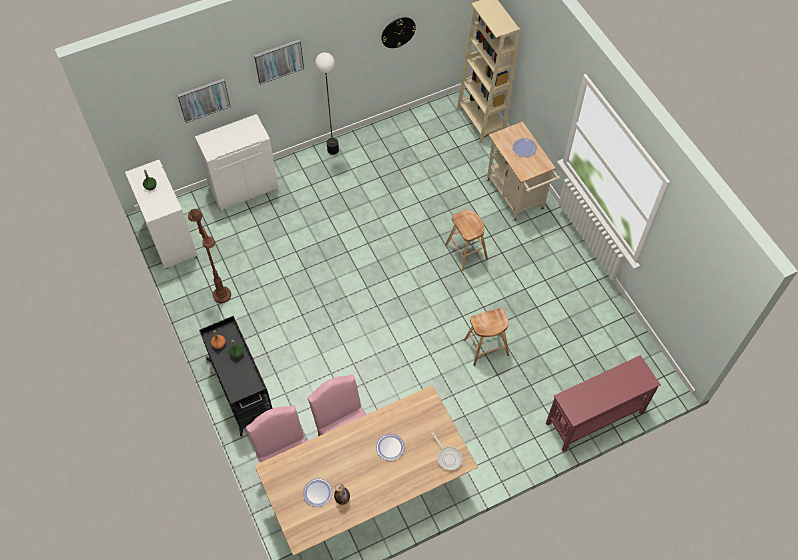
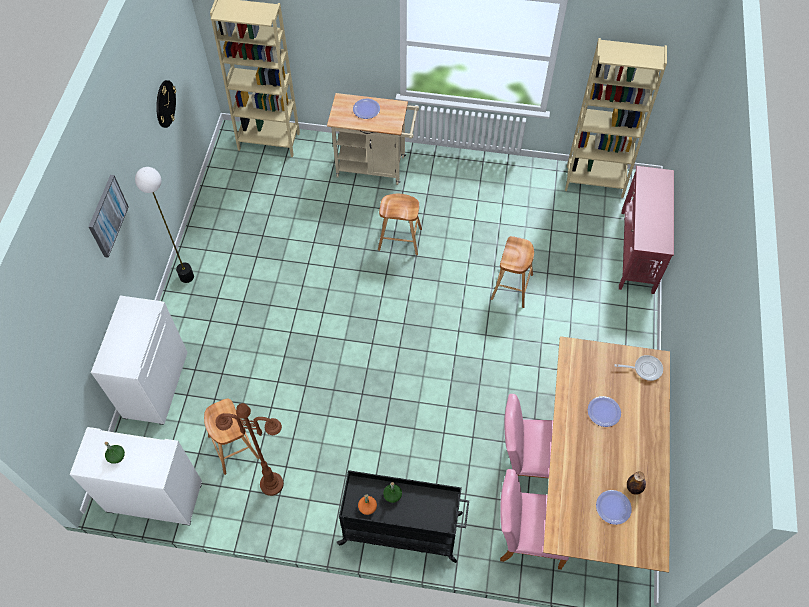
camera: 55 degrees left, 0 degrees up
(204, 99) = (76, 321): picture -> none
(232, 258) = (234, 447): none -> brown stool
(637, 350) = (594, 181): none -> beige bookcase

